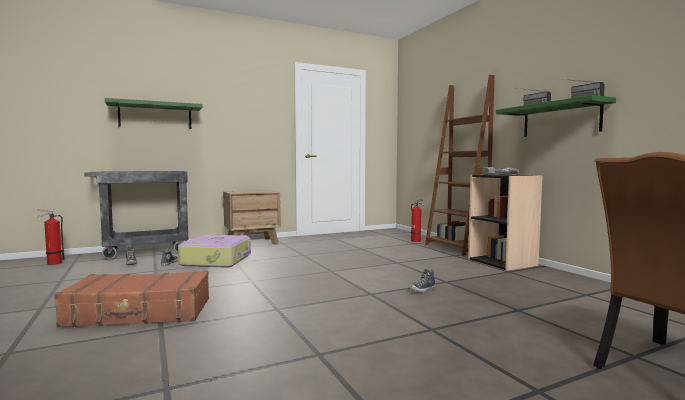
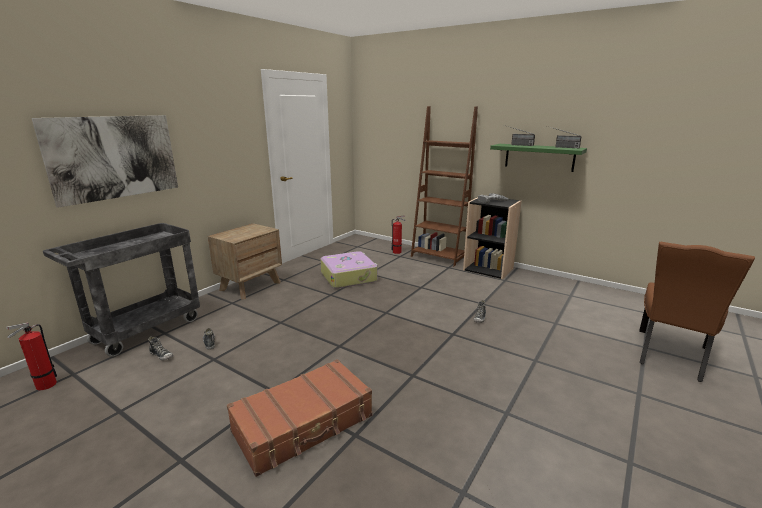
camera: 30 degrees left, 15 degrees up
(155, 116) = (114, 157): green shelf -> picture
(217, 260) = (256, 324): suitcase -> suitcase (349, 277)

